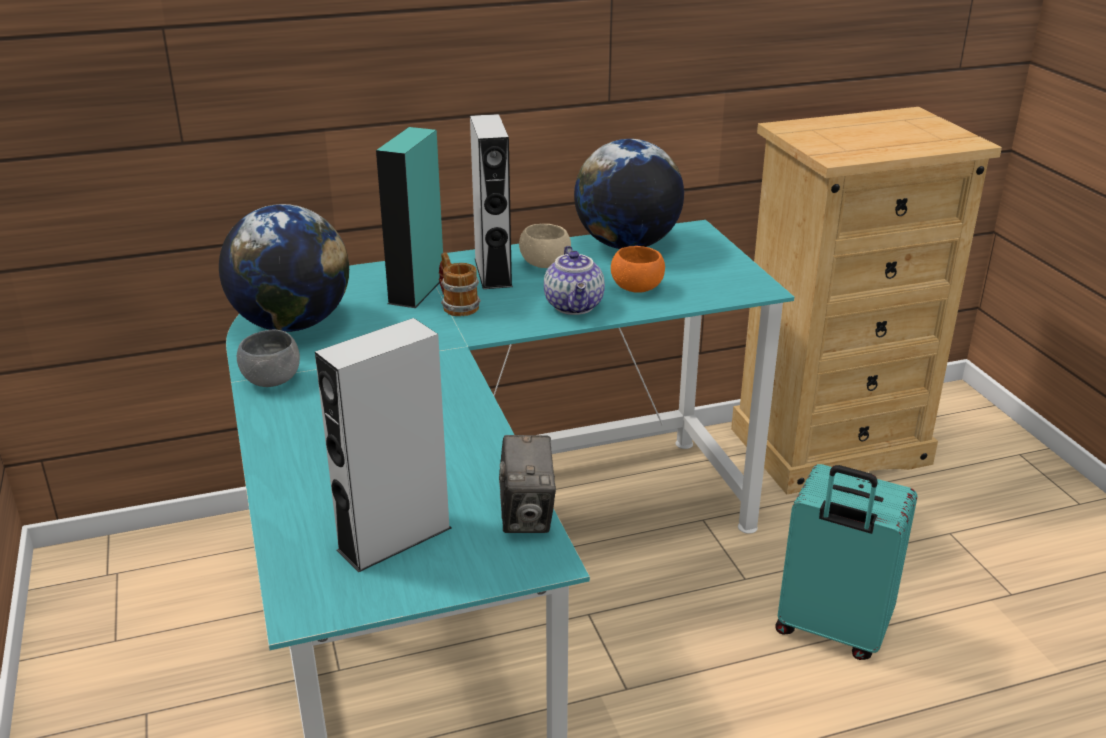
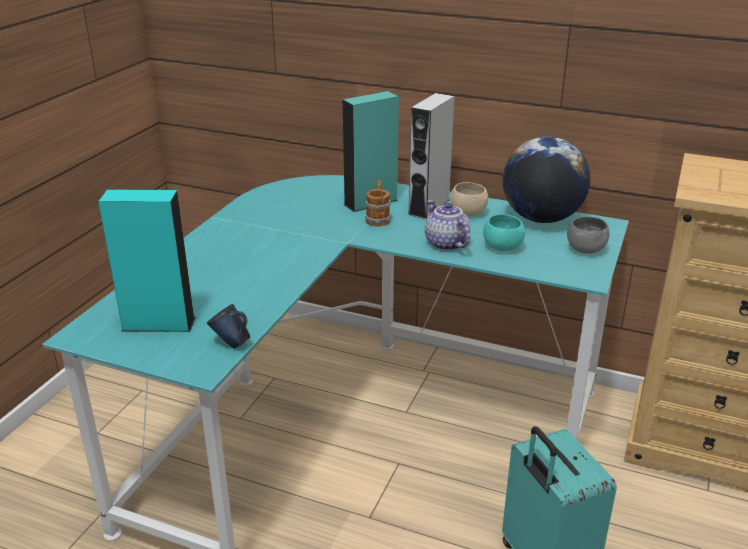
camera: 40 degrees right, 0 degrees up
(271, 380) = (228, 223): grey bowl -> grey bowl (585, 249)
(292, 324) = (281, 198): globe -> none
(394, 538) = (158, 324): grey speaker -> turquoise speaker
(527, 516) = (231, 344): camera -> blue mug
(575, 306) = (445, 244): teapot -> teapot turned 120 degrees clockwise
(637, 288) = (502, 247): orange bowl -> turquoise bowl

